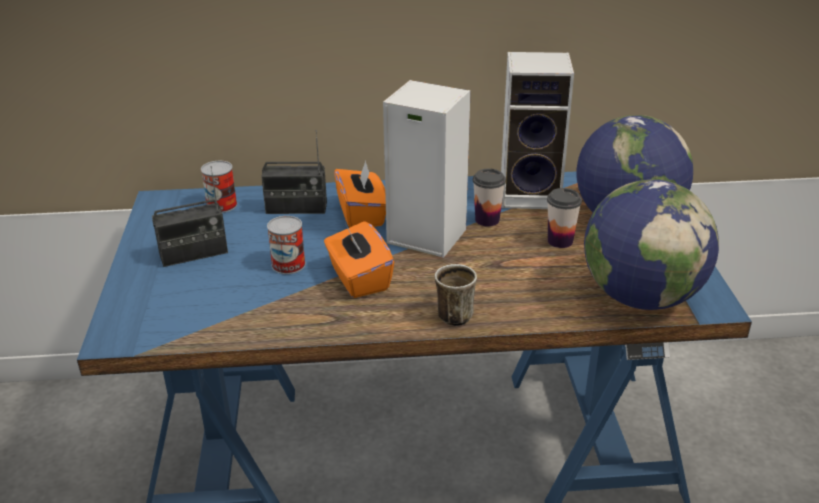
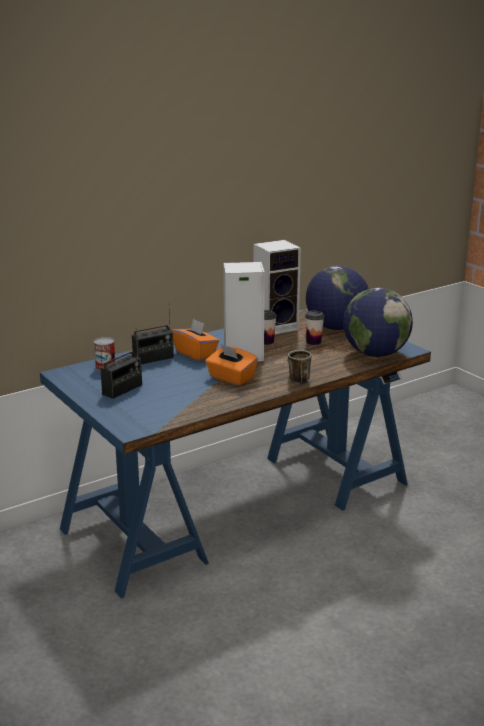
camera: 30 degrees left, 10 degrees down
(288, 264) = (184, 381): can -> none

